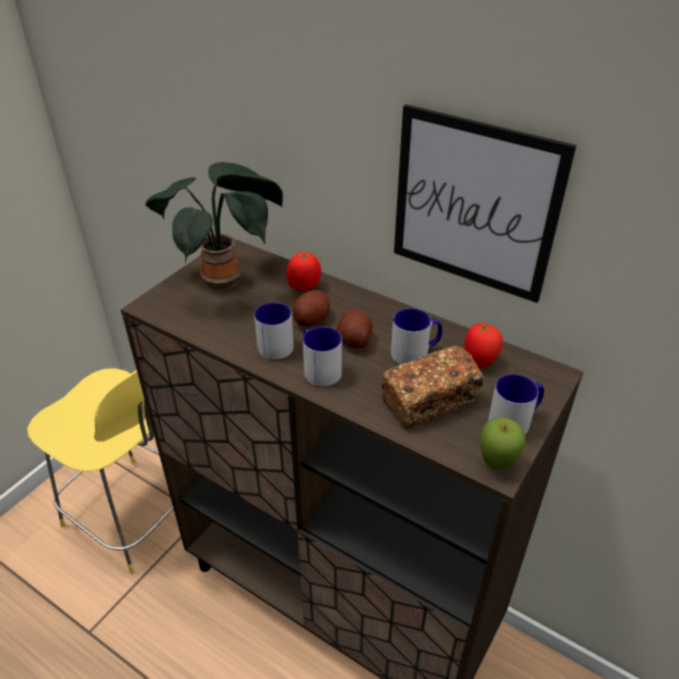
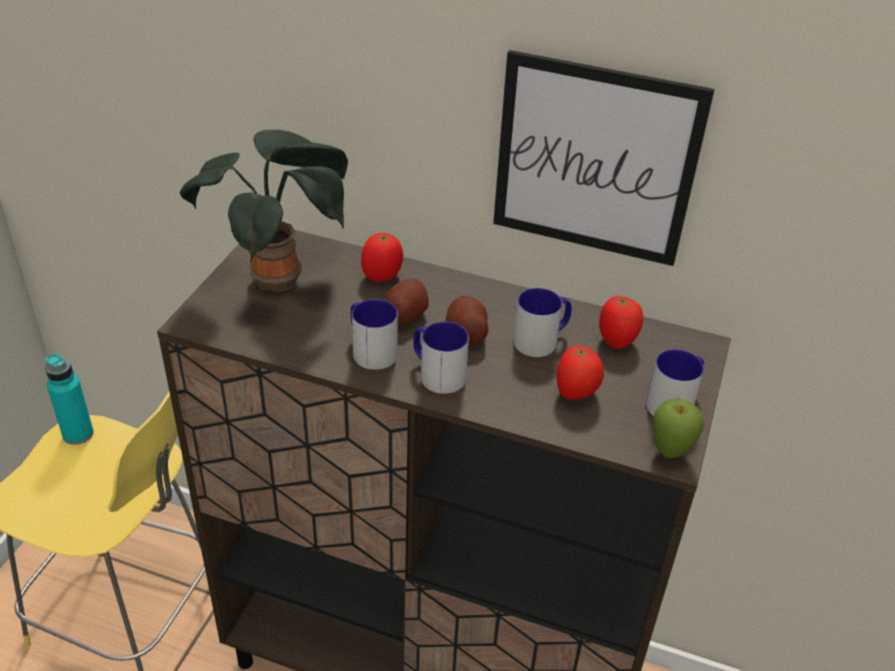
camera: 15 degrees left, 0 degrees up
(105, 381) = (78, 434): none -> turquoise bottle
(430, 401) = (576, 393): bread -> tomato

